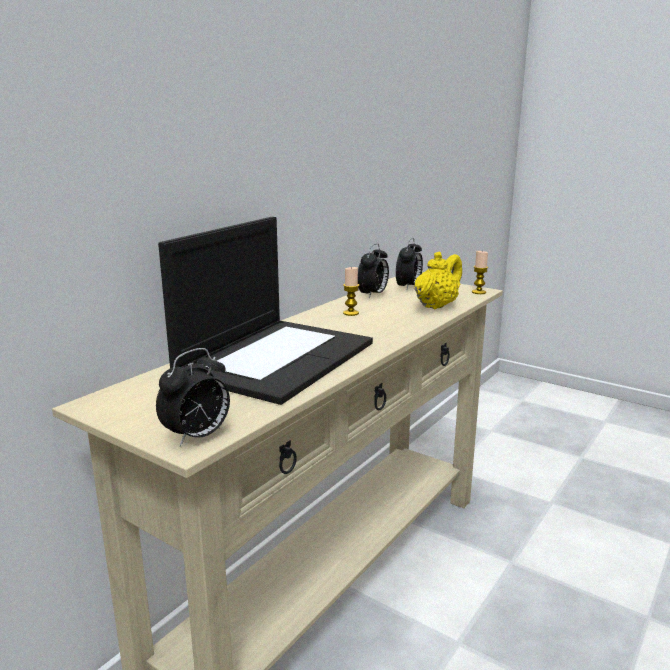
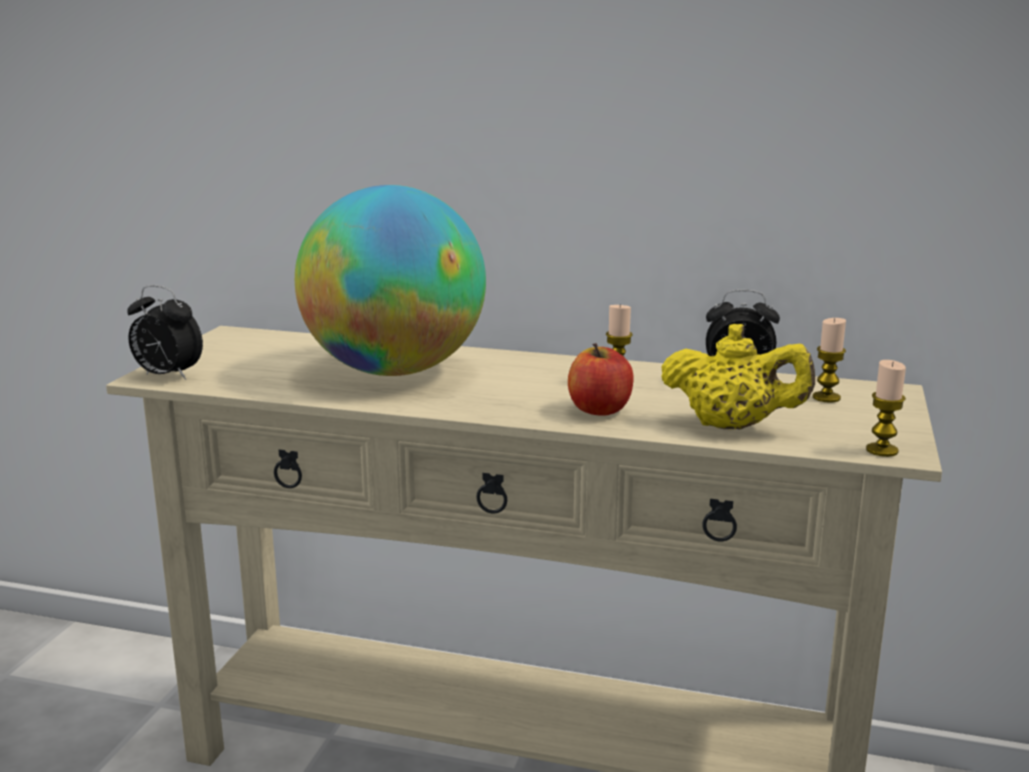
camera: 70 degrees right, 0 degrees up
(277, 357) = (395, 371): laptop -> globe
(396, 323) = (599, 409): none -> apple
(408, 287) = (826, 397): alarm clock -> candle

